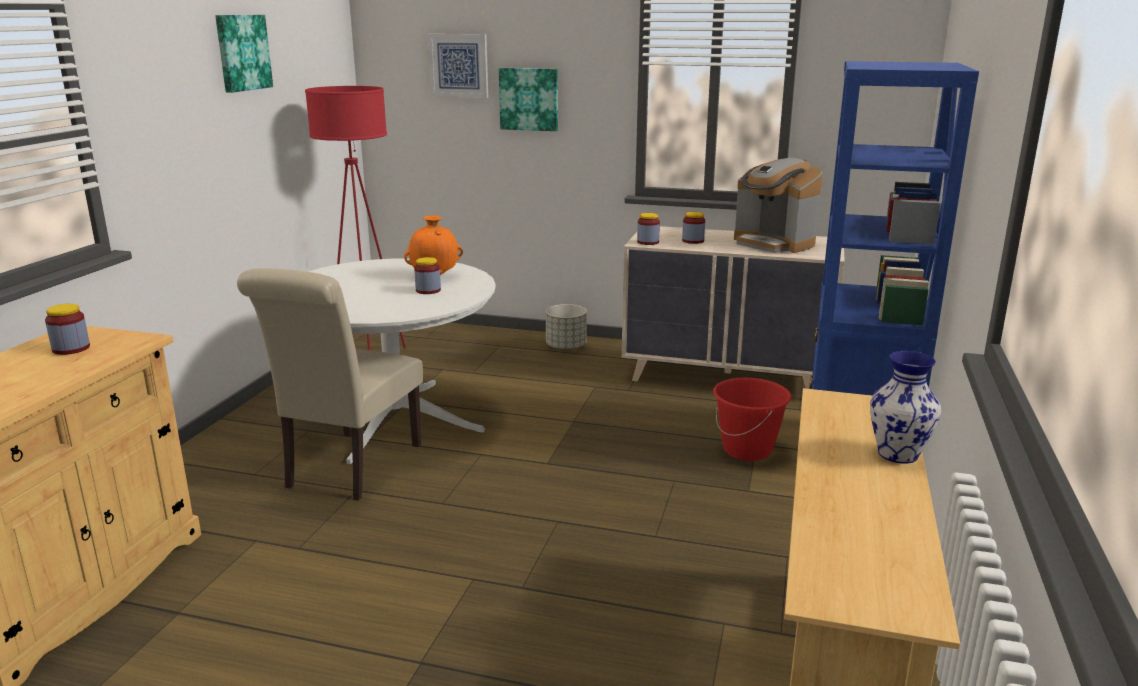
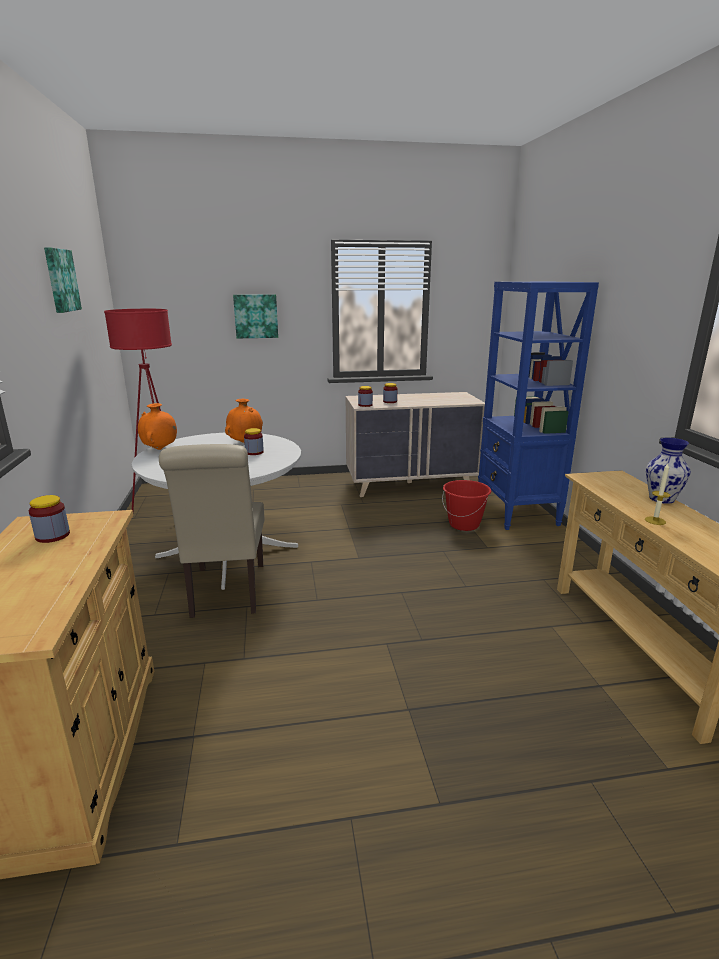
camera: 25 degrees left, 0 degrees up
(330, 271) = (160, 449): none -> orange vase
(459, 65) = (200, 293): picture -> none
(566, 347) = (299, 483): grey planter -> none
(773, 243) = (436, 398): coffee machine -> none
(826, 482) = (655, 520): none -> candle

